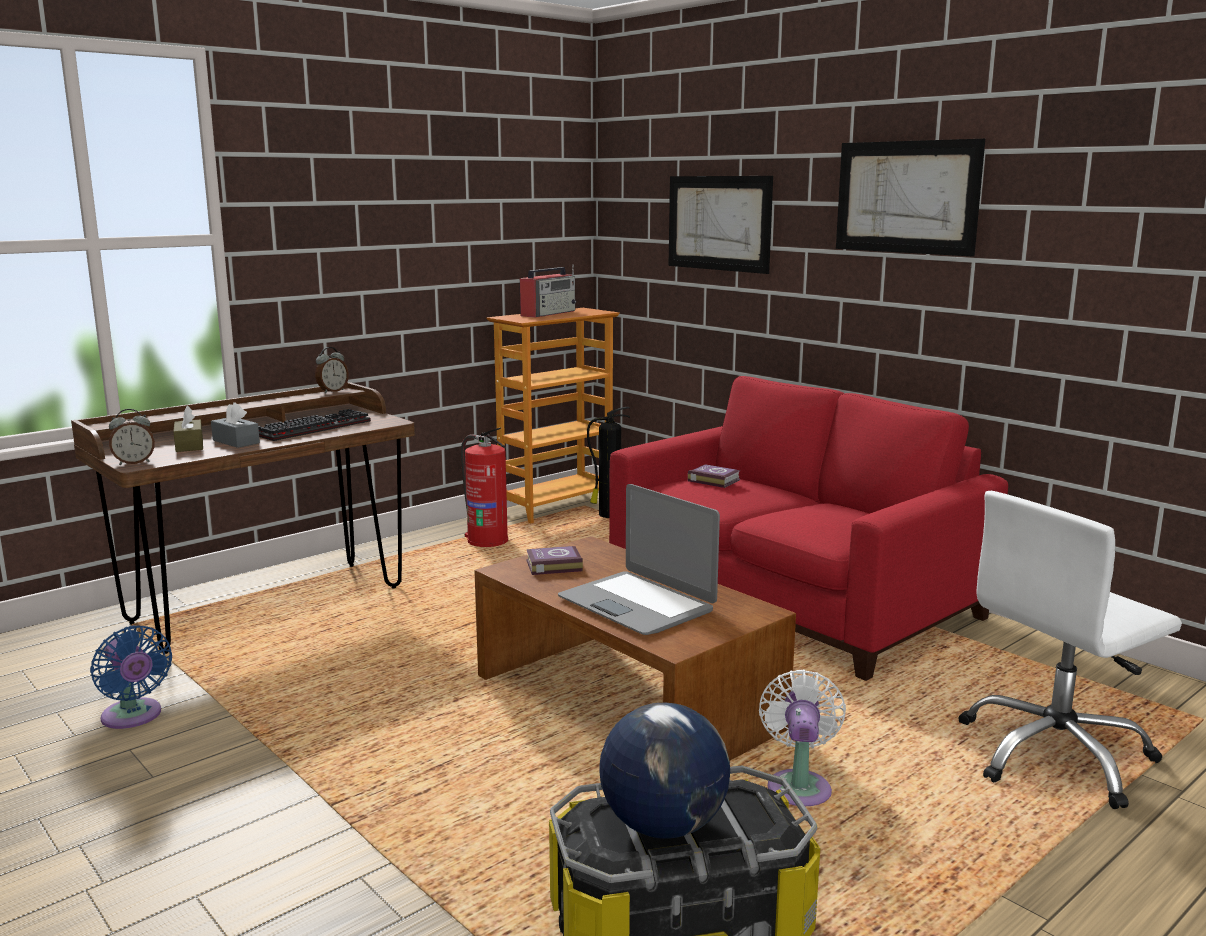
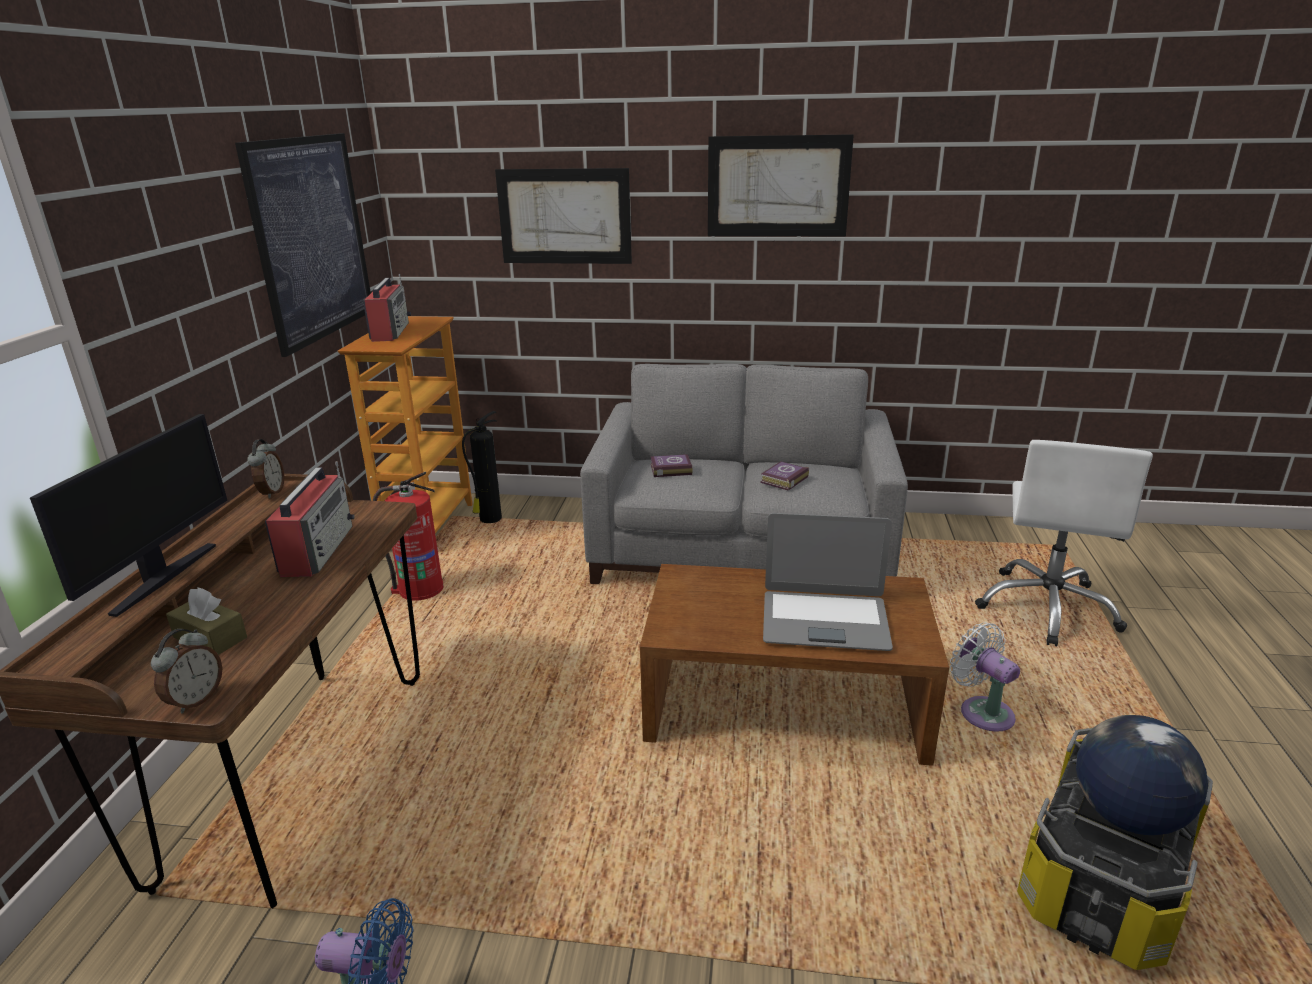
camera: 40 degrees left, 10 degrees up
(204, 409) = (162, 578): none -> monitor
(236, 441) = (264, 607): grey tissue box -> none
(314, 428) = (318, 549): keyboard -> radio
(483, 221) = (312, 239): none -> picture
(552, 565) = (693, 610): book -> book (783, 480)
(789, 598) = (740, 548): red sofa -> grey sofa

